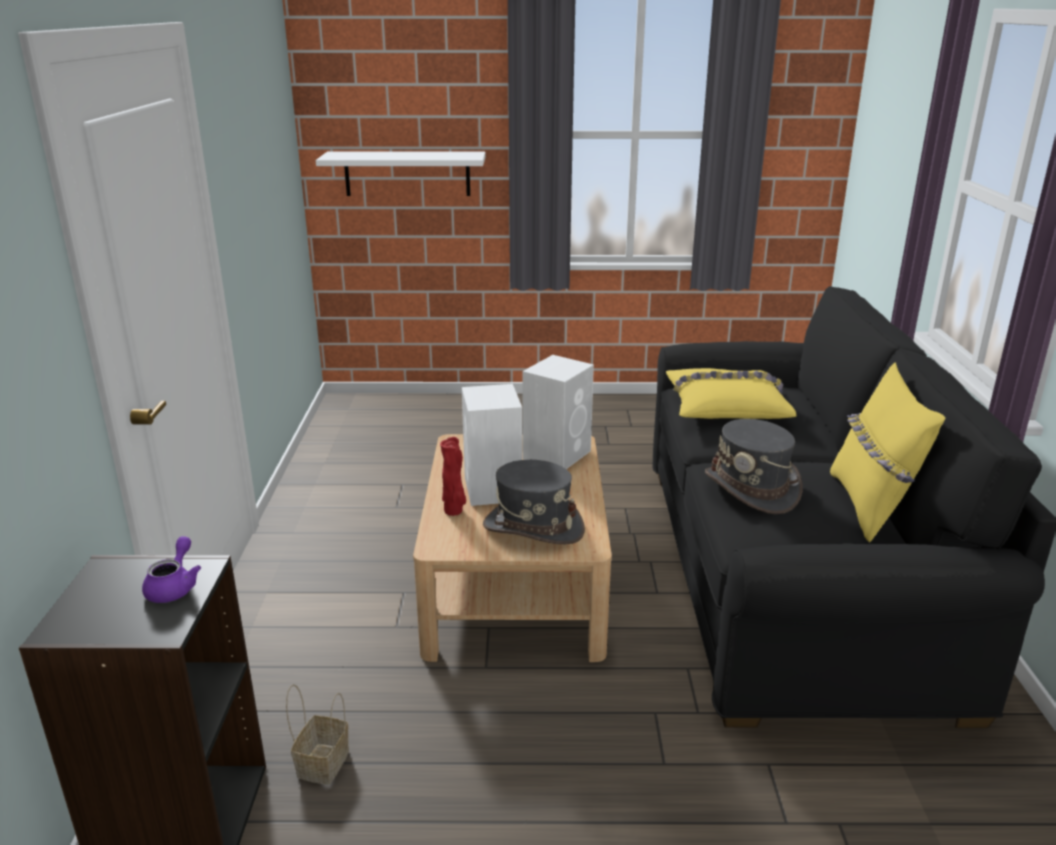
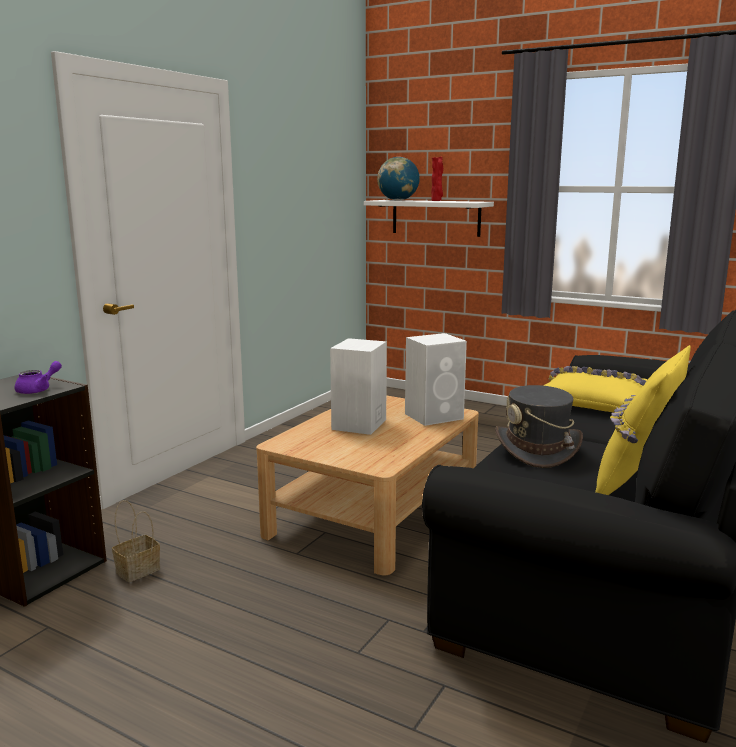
camera: 30 degrees right, 10 degrees down
(359, 155) = (398, 200): none -> globe
(454, 511) = (315, 430): red vase -> red vase (436, 200)
(533, 528) = (356, 449): grey hat -> none

